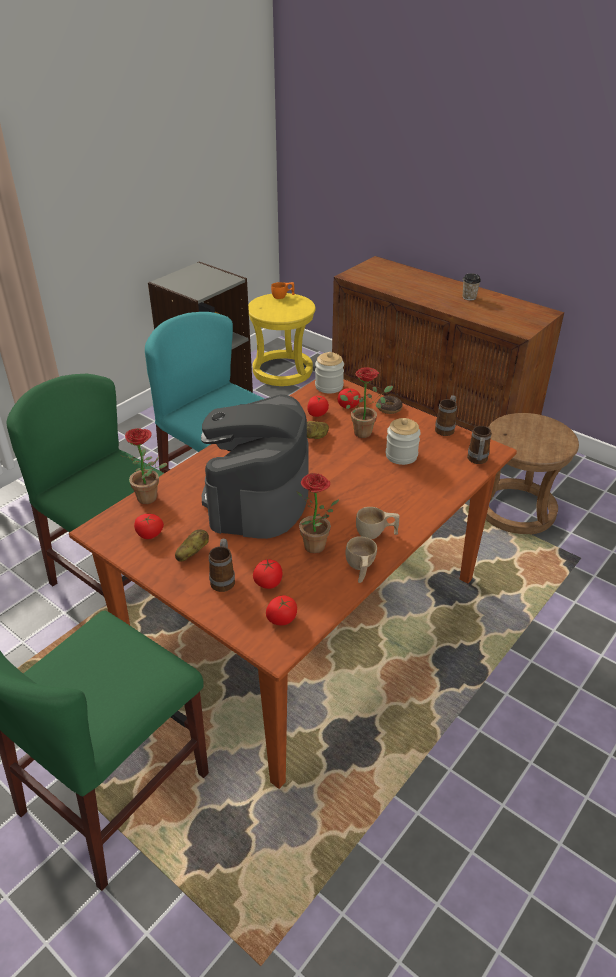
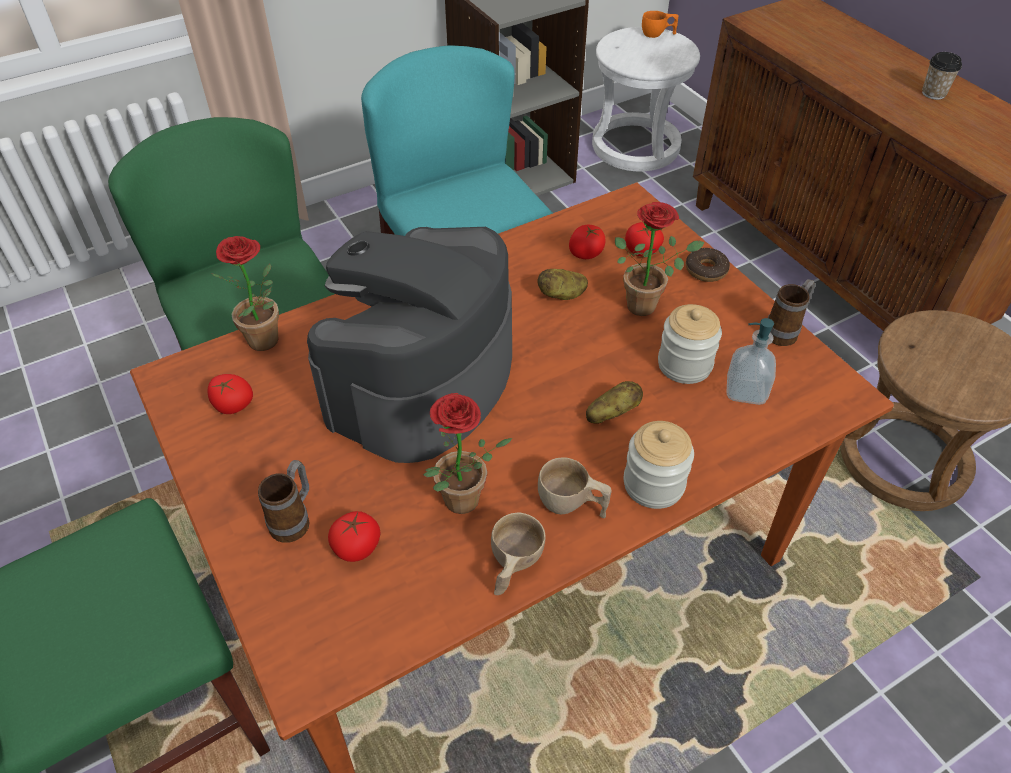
camera: 20 degrees right, 10 degrees up
(192, 553) = (275, 456): potato -> potato (612, 413)
(281, 619) = (342, 624): tomato -> none
(282, 371) = (636, 146): yellow stool -> white stool
(329, 386) = (628, 209): jar -> jar (653, 484)
(439, 460) = (745, 391): none -> soap dispenser
(477, 461) = (811, 409): mug -> none

